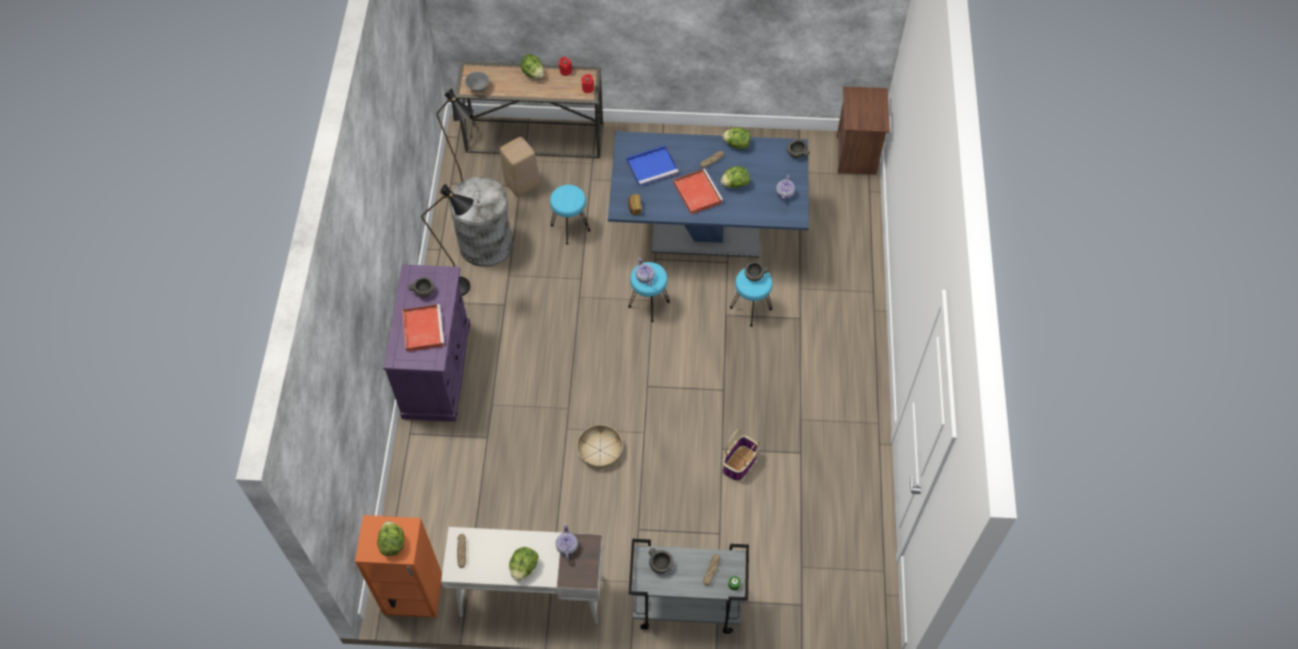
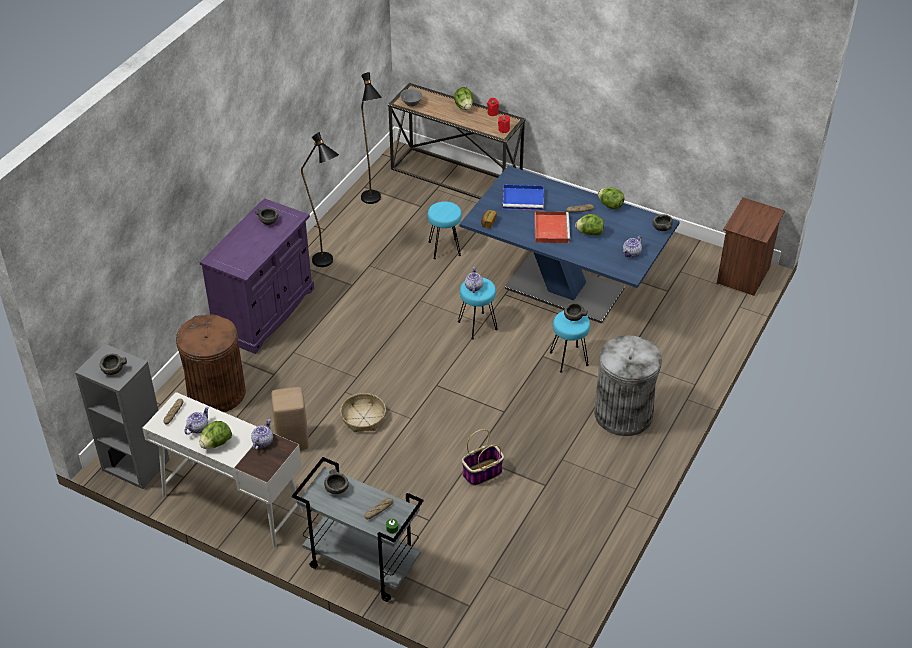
camera: 25 degrees right, 15 degrees down
(392, 543) = (113, 370): lettuce -> grey bowl
(412, 595) = (135, 465): orange bookcase -> grey bookcase
(422, 328) = (249, 245): red tray -> none
(443, 481) = (216, 392): none -> brown trash can
(486, 244) = (365, 238): grey trash can -> grey trash can (623, 414)
(495, 558) = (198, 427): none -> teapot
(522, 184) = (423, 205): beige stool -> beige stool (293, 440)

